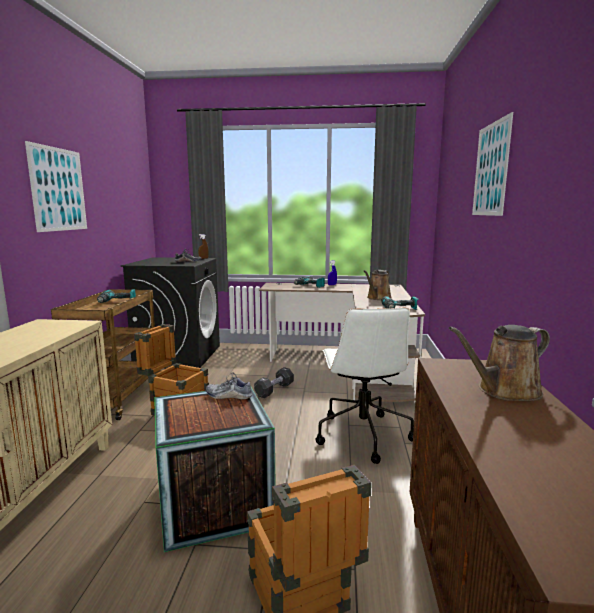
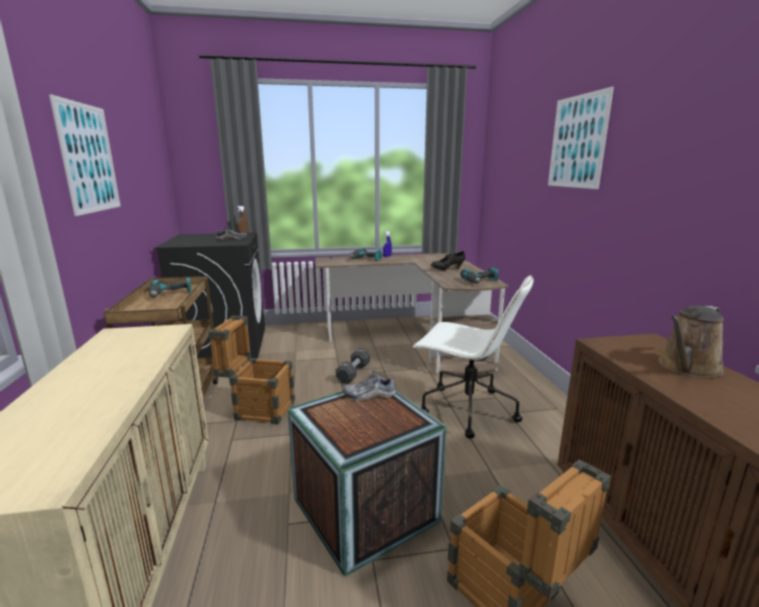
camera: 15 degrees left, 5 degrees up
(362, 434) = (466, 410): white office chair -> white office chair turned 45 degrees counterclockwise
(378, 298) = (447, 269): brown watering can -> black shoe

